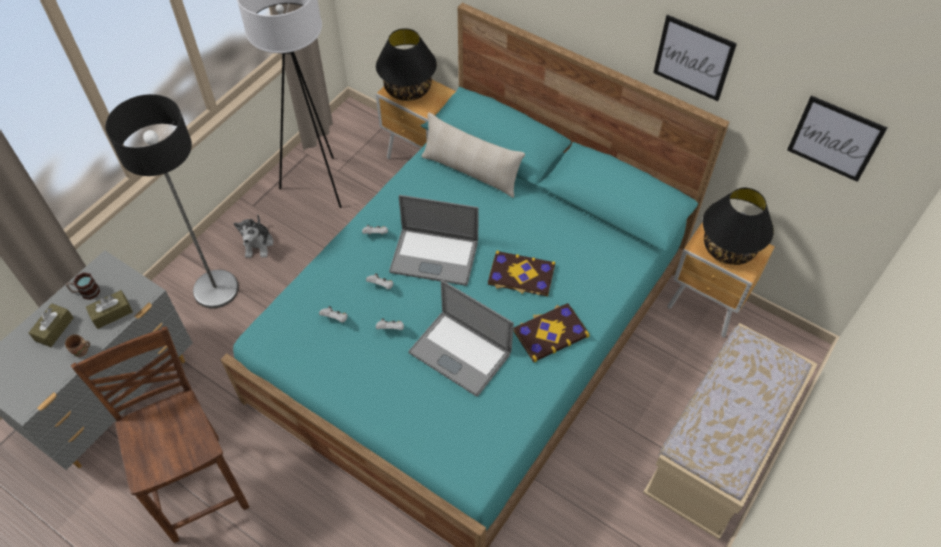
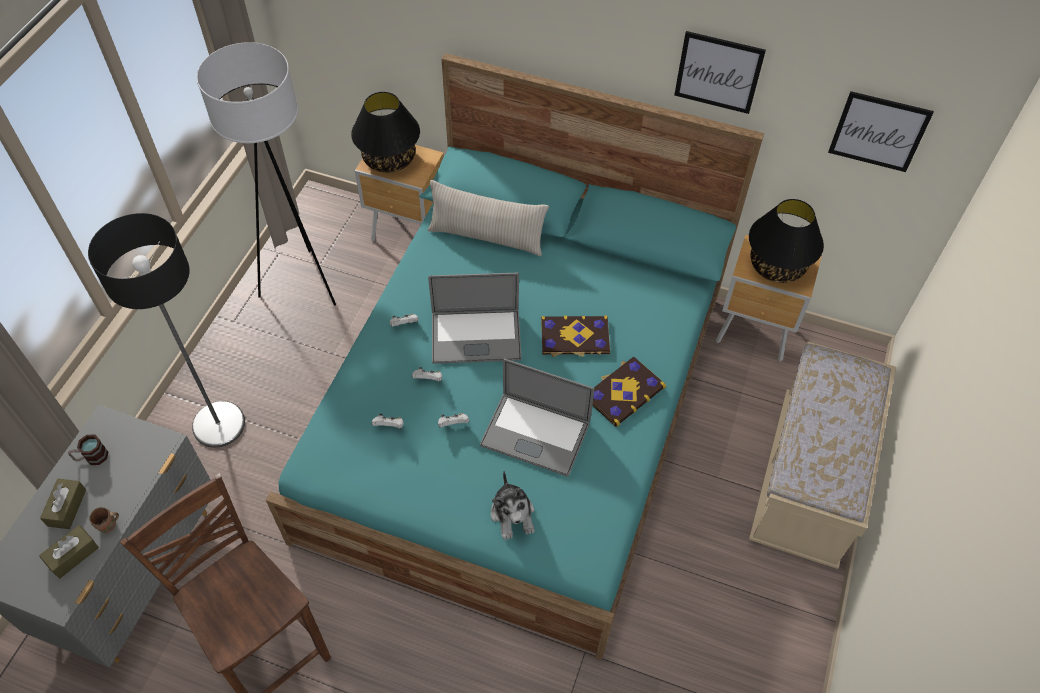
camera: 15 degrees left, 0 degrees up
(112, 313) = (131, 475): brown tissue box -> brown tissue box (73, 555)
(258, 244) = (253, 364): plush toy -> plush toy (513, 514)

